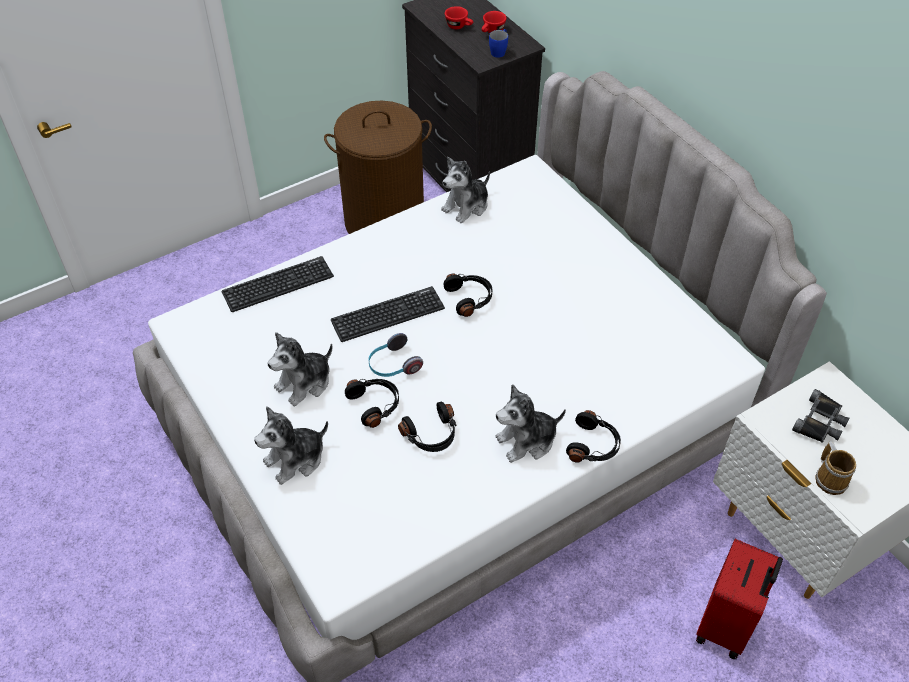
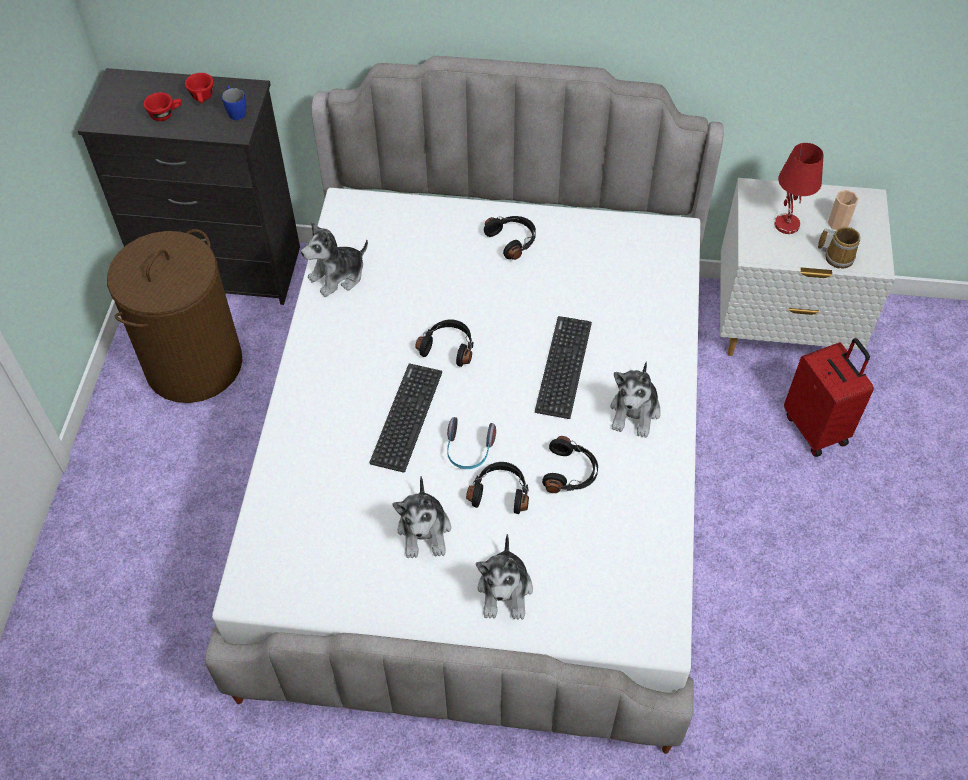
camera: 50 degrees left, 5 degrees up
(278, 284) = (281, 478): keyboard -> keyboard (563, 367)
(466, 206) = (338, 276): plush toy -> plush toy turned 60 degrees clockwise
(593, 445) = (678, 372): black headphones -> black headphones (513, 240)
(820, 422) = (786, 224): black binoculars -> red table lamp
(869, 458) = (838, 223): none -> cup

